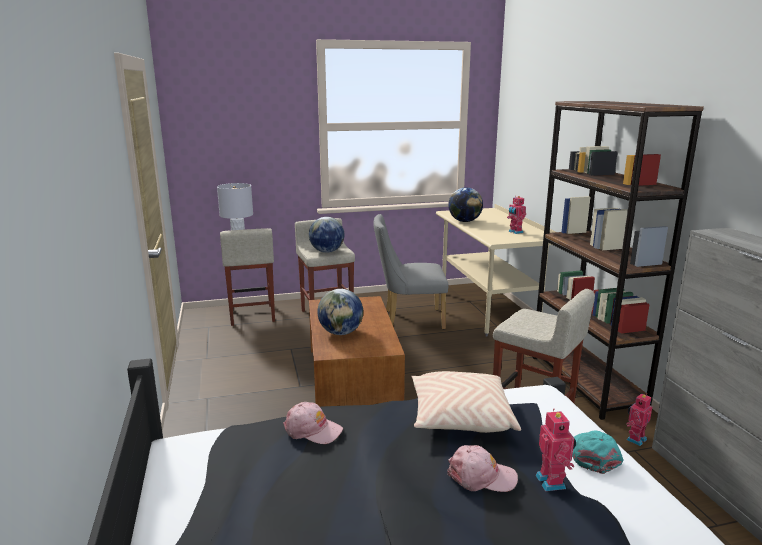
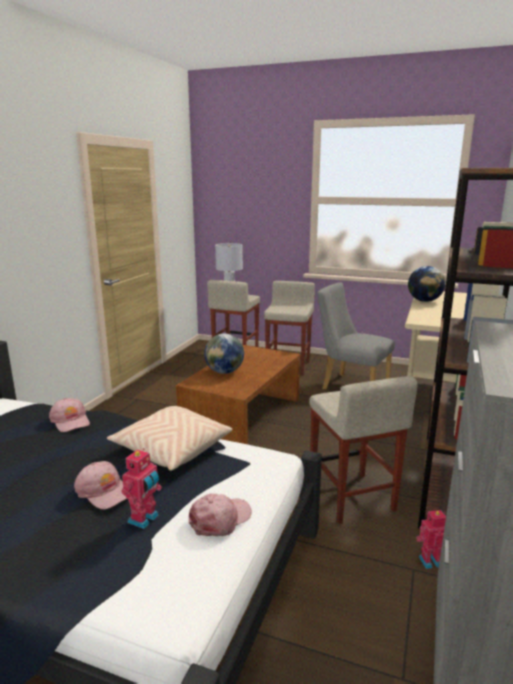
camera: 35 degrees right, 0 degrees up
(327, 251) = (286, 309): globe -> none
(515, 232) = (456, 317): toy robot -> none
(594, 455) = (220, 519): turquoise cap -> pink cap

